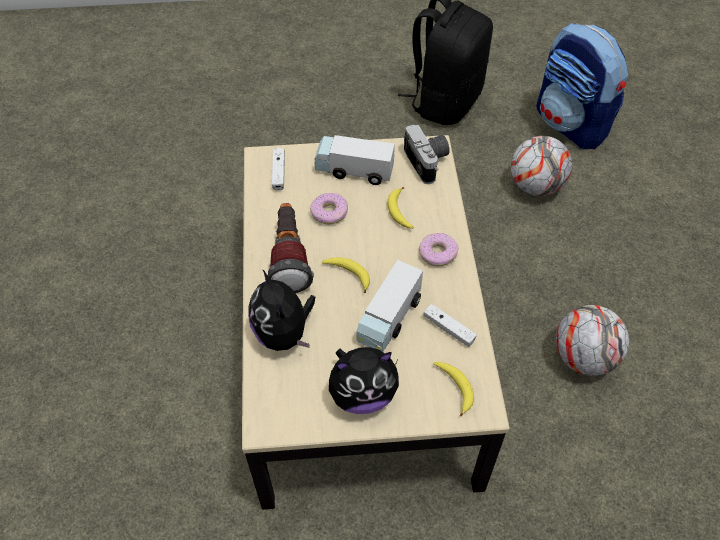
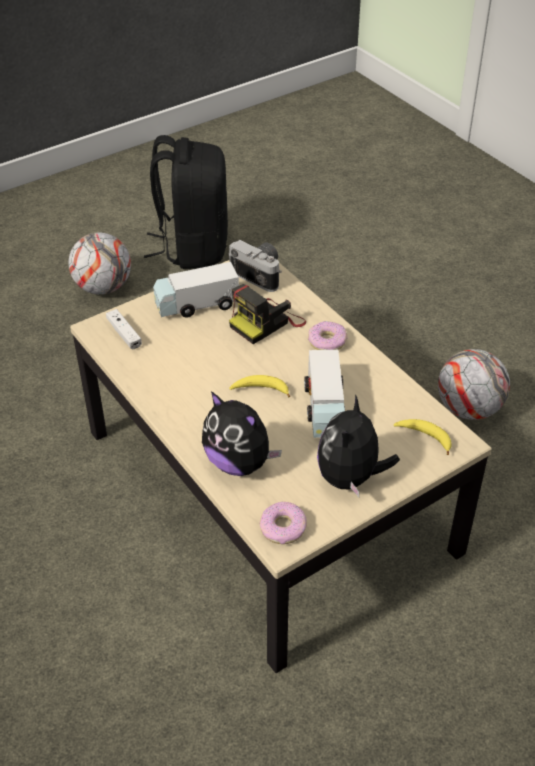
camera: 30 degrees left, 10 degrees down
(289, 257) = (193, 399): flashlight -> none
(329, 213) = (202, 348): donut -> donut (283, 528)
(362, 394) = (350, 478): plush toy -> plush toy turned 150 degrees clockwise
(399, 212) = (266, 322): banana -> camera
(449, 329) = (383, 395): white game controller -> none
(535, 186) = (329, 288): football -> football (103, 288)
(571, 124) = (323, 227): backpack -> none

